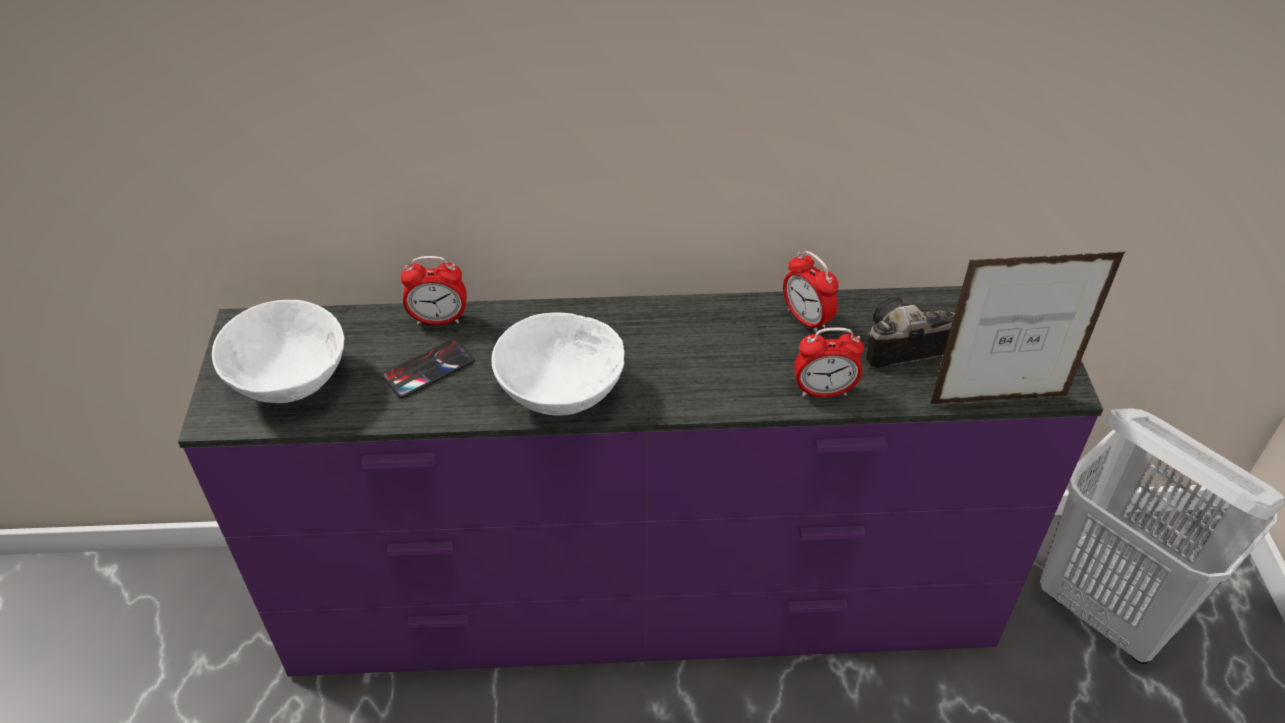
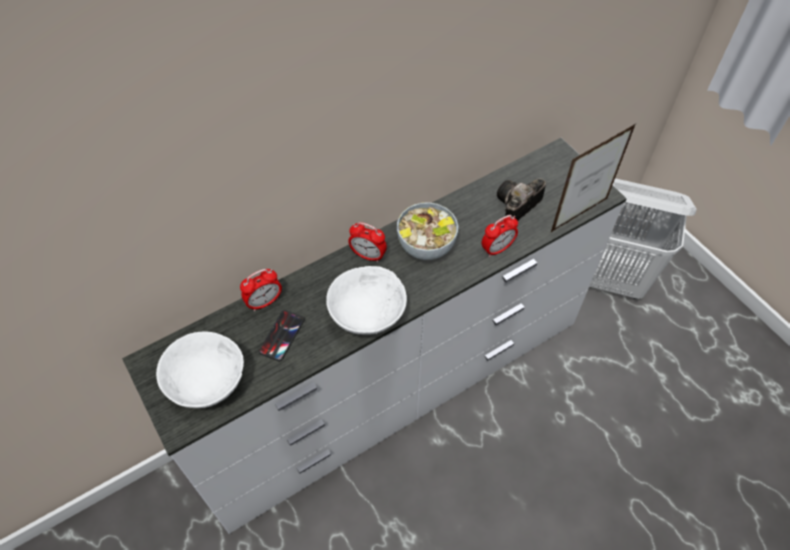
camera: 30 degrees left, 10 degrees up
(643, 603) = (395, 389): purple dresser -> white dresser
(717, 342) = (426, 245): none -> bowl
(806, 319) = (461, 210): alarm clock -> alarm clock (368, 255)

